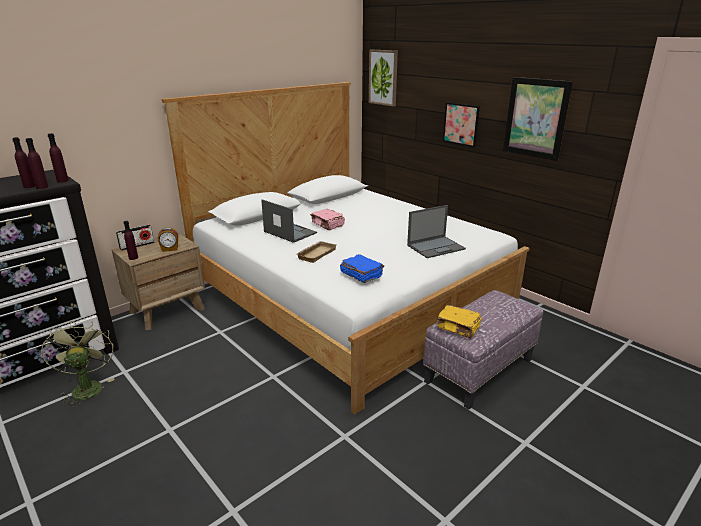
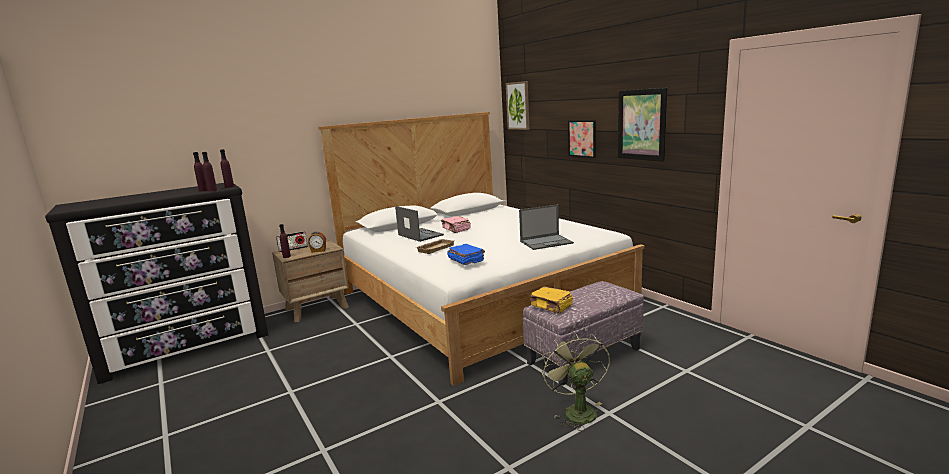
camera: 10 degrees right, 10 degrees down
(86, 387) = (234, 360): green fan -> green fan (576, 410)

